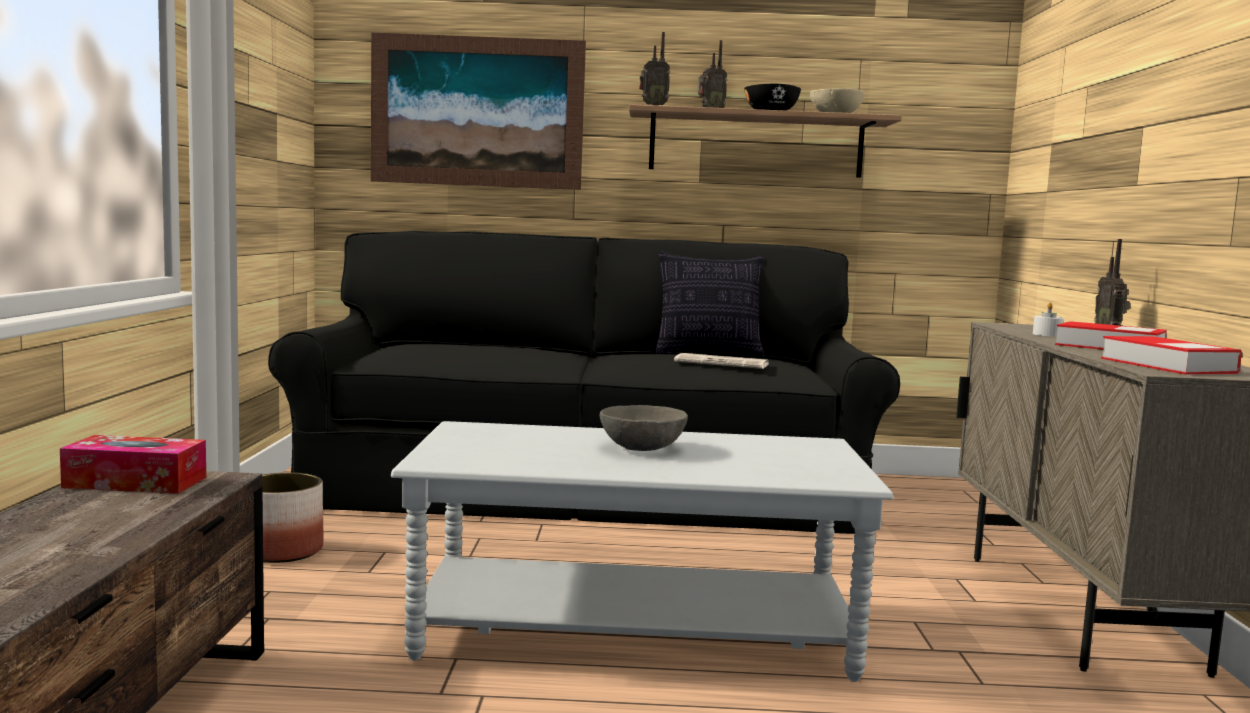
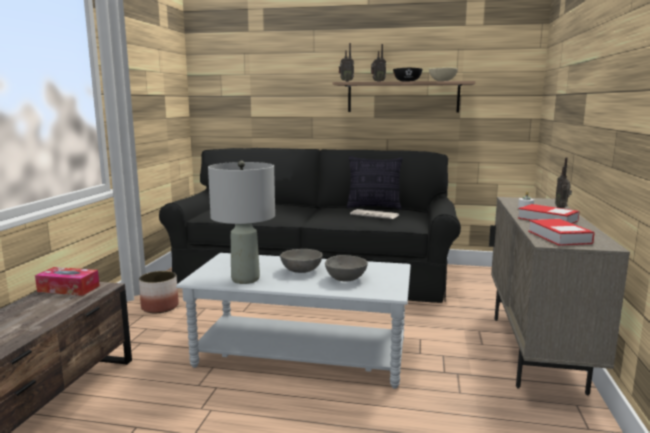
camera: 10 degrees right, 5 degrees up
(477, 112) = (263, 86): picture -> none
(537, 461) = (245, 279): none -> grey table lamp
(743, 461) = (345, 279): none -> grey bowl

